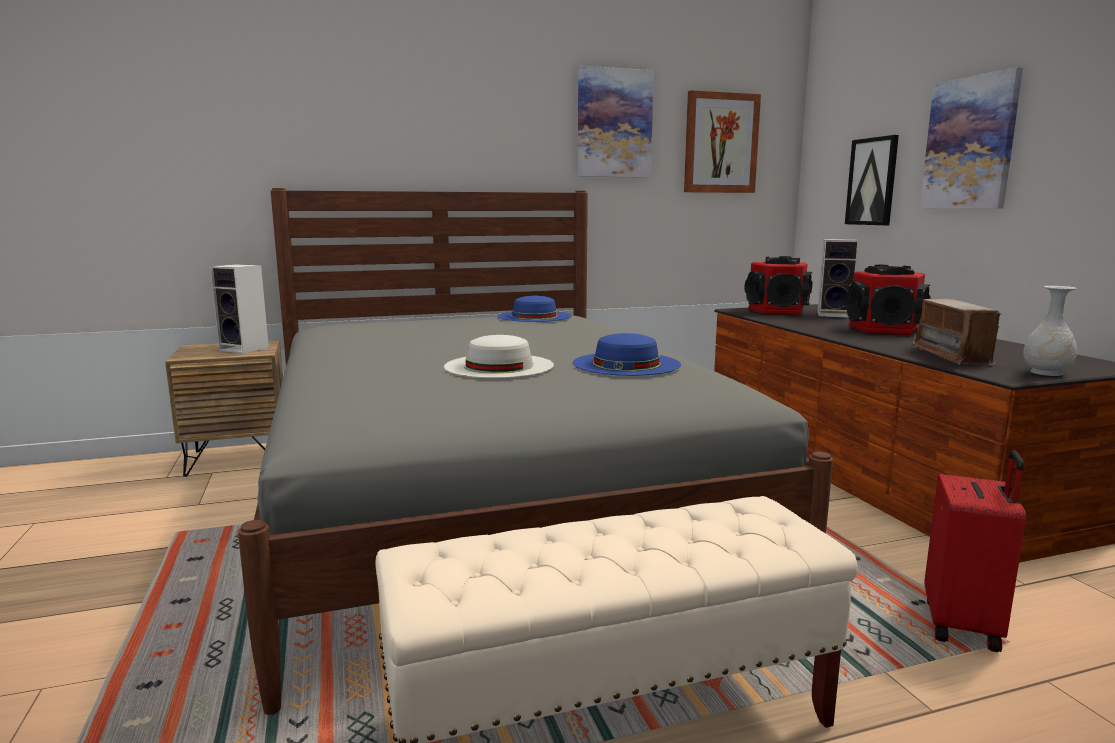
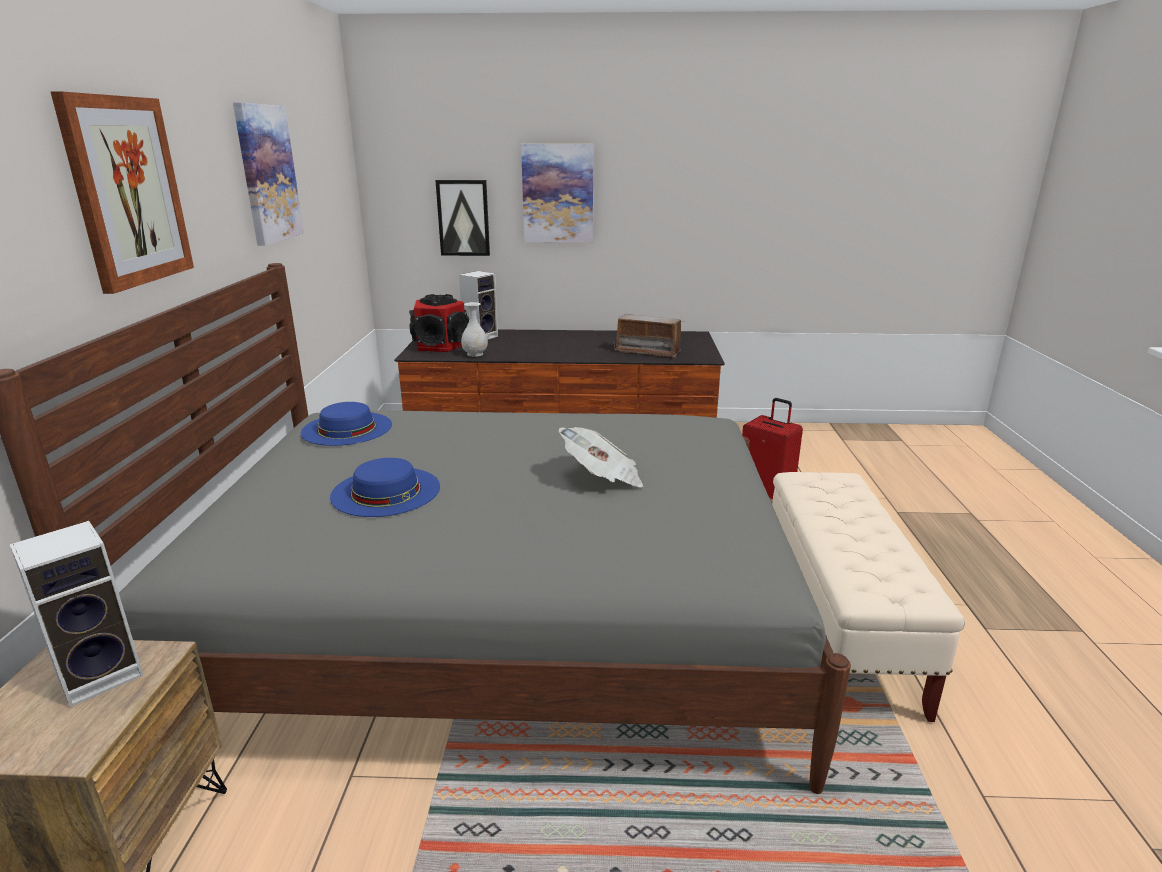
camera: 70 degrees left, 10 degrees up
(499, 366) = (602, 477): white hat -> newspaper
(626, 364) = (626, 432): blue hat -> blue hat (386, 491)
(720, 143) = (325, 184): picture -> picture (127, 191)
(886, 330) = (554, 342): speaker -> none
(1046, 373) = (702, 349): white vase -> white vase (475, 354)

